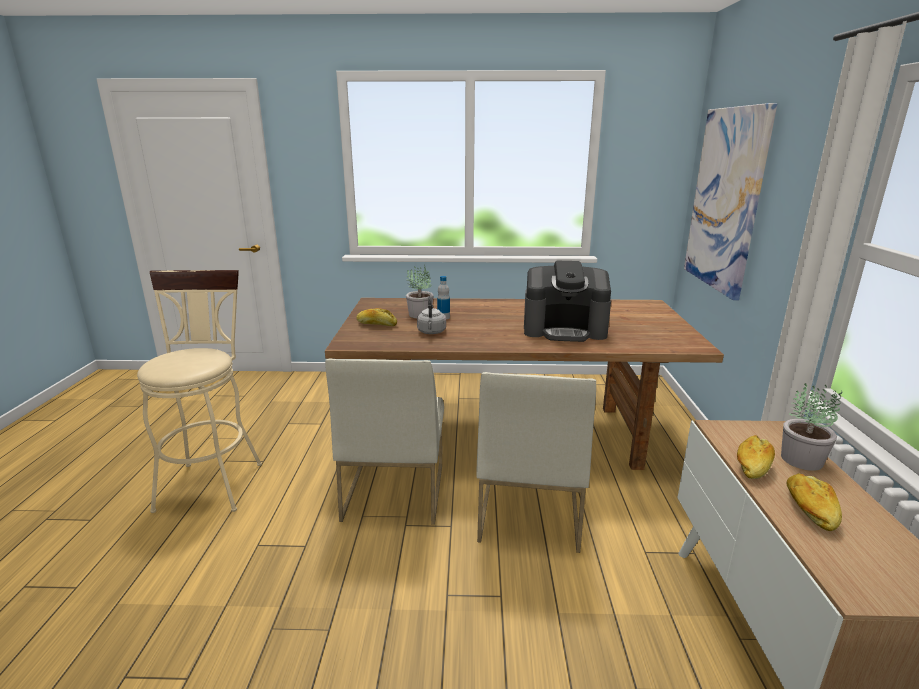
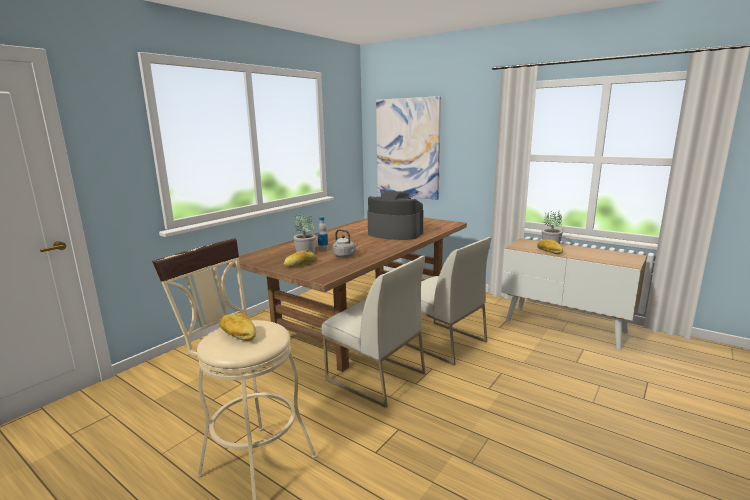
camera: 55 degrees left, 5 degrees down
(564, 329) = (394, 233): coffee machine -> coffee machine turned 105 degrees counterclockwise
(809, 510) = (583, 254): bread -> bread (238, 335)

